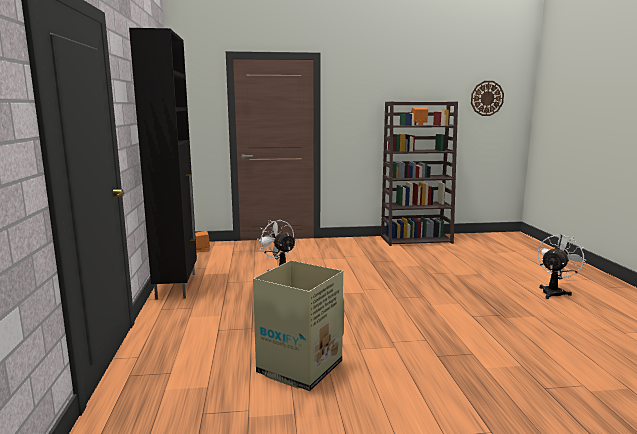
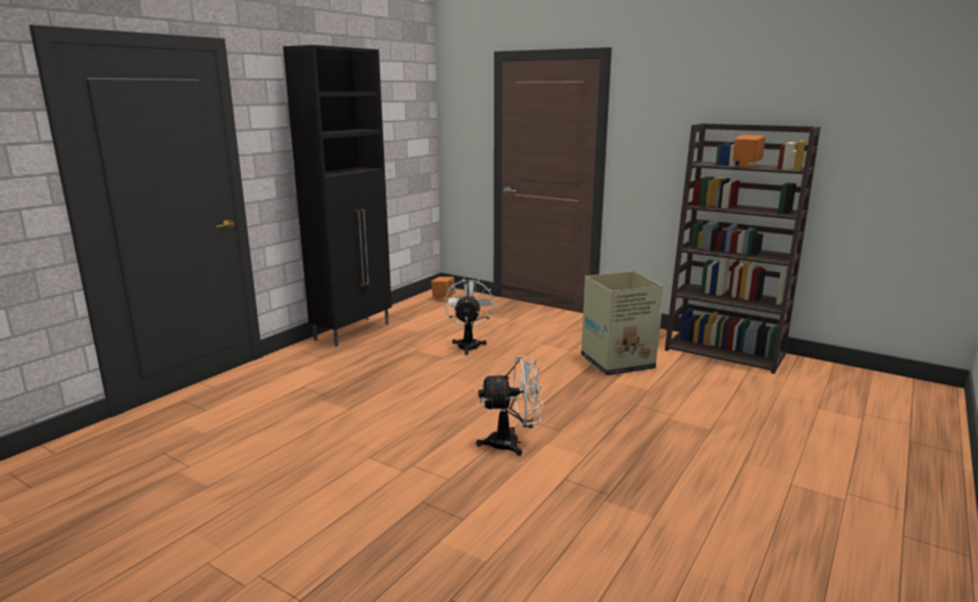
camera: 40 degrees right, 5 degrees up
(298, 368) = (286, 450): cardboard box -> cardboard box (616, 362)
(487, 98) = (908, 122): wall clock -> none
(554, 292) = (775, 501): white fan -> white fan (512, 443)

